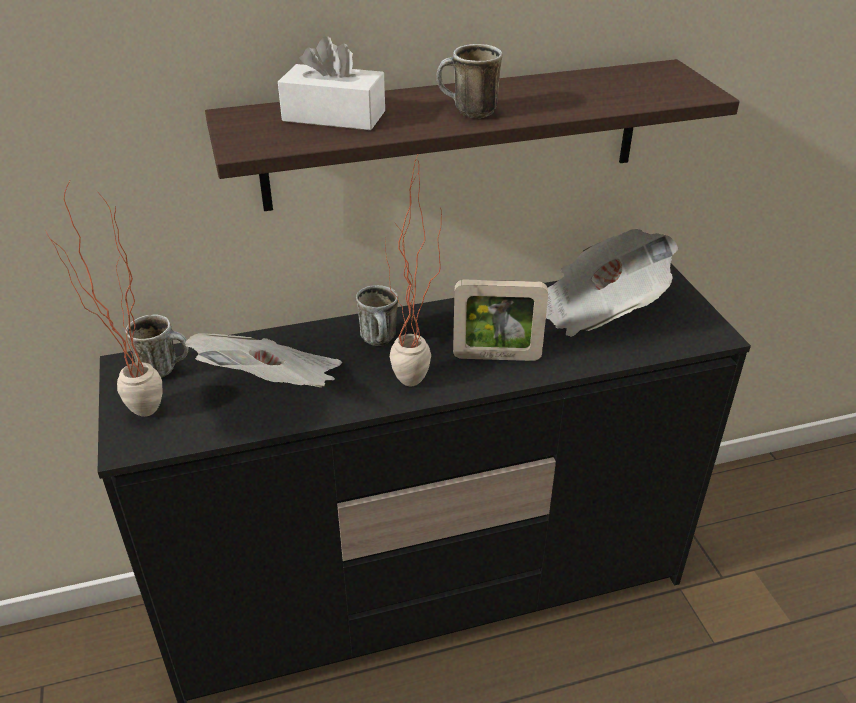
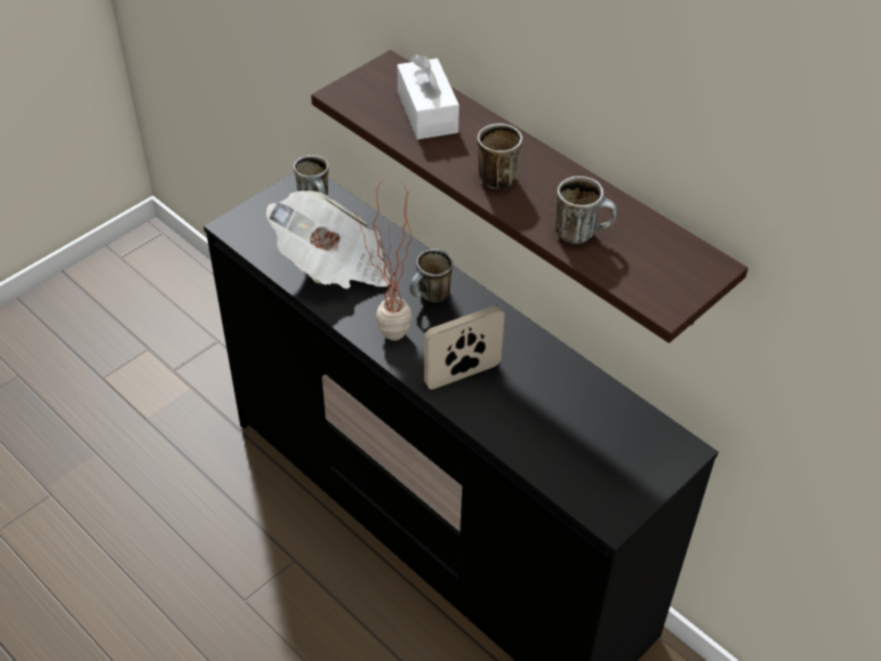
camera: 60 degrees right, 10 degrees up
(133, 416) = (260, 213): potted plant -> none
(496, 356) = (462, 374): picture frame -> picture frame turned 90 degrees clockwise
(586, 99) = (582, 233): none -> mug
(596, 310) = (582, 419): newspaper -> none

